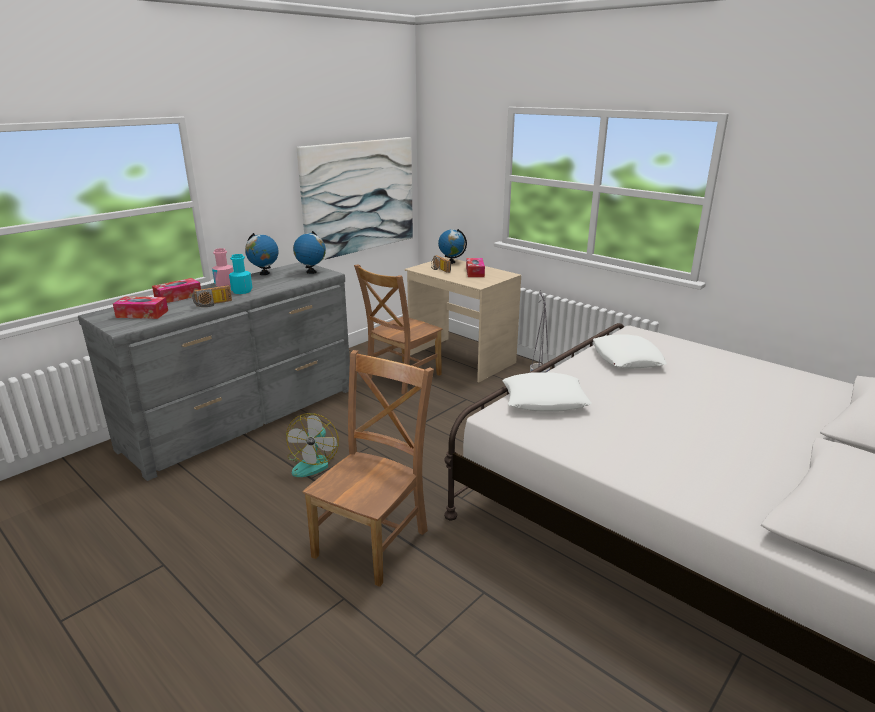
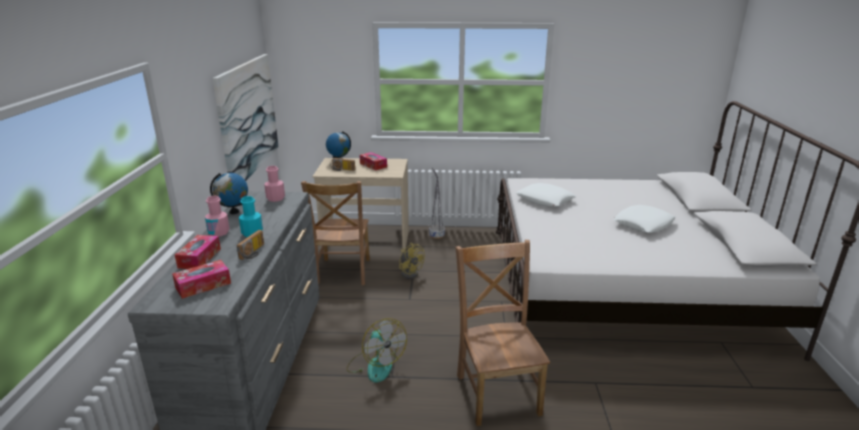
camera: 40 degrees left, 0 degrees up
(311, 272) = (275, 198): globe -> pink bottle
(460, 400) = (410, 273): none -> yellow fan
(544, 400) = (550, 241): white pillow -> white pillow (643, 224)

